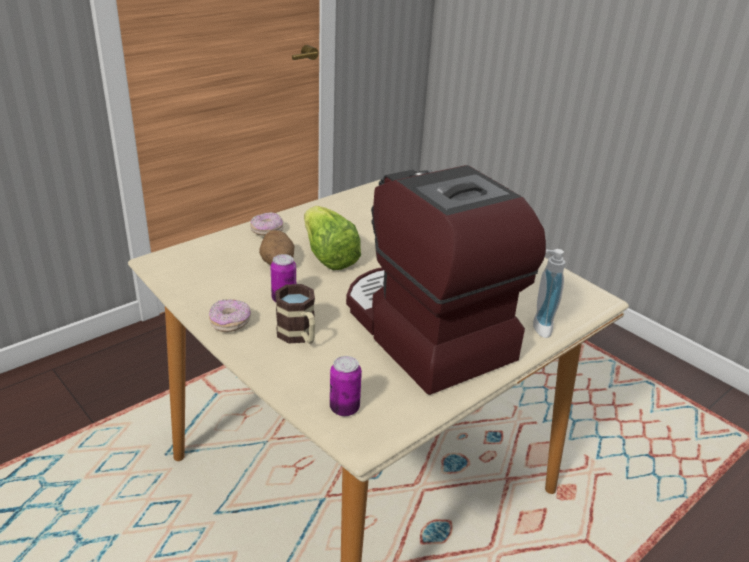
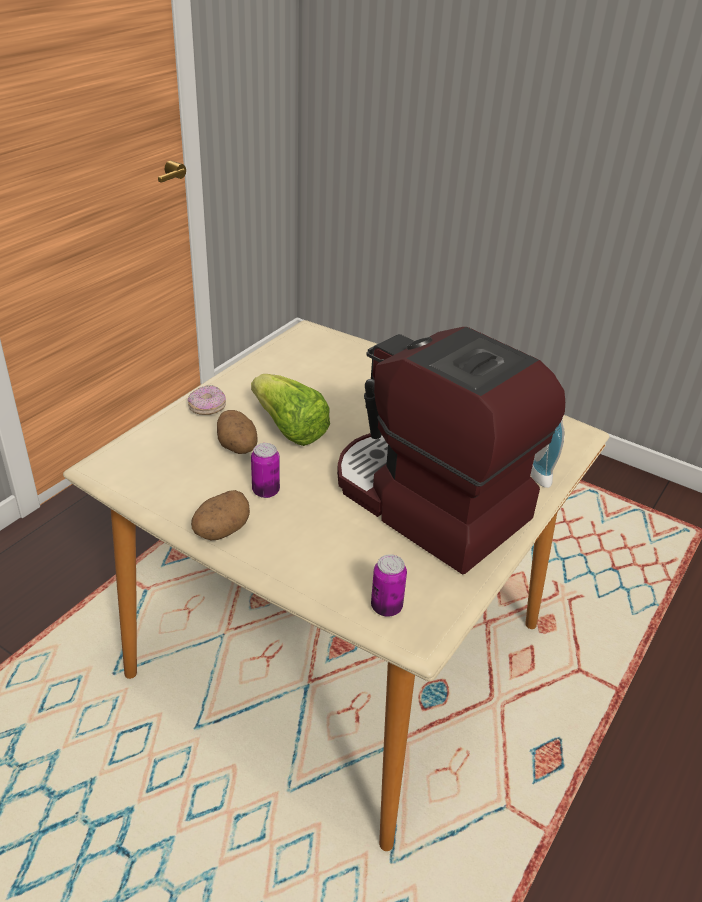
camera: 15 degrees left, 5 degrees up
(230, 323) = (221, 531): donut -> potato
(299, 336) = (302, 533): mug -> none

